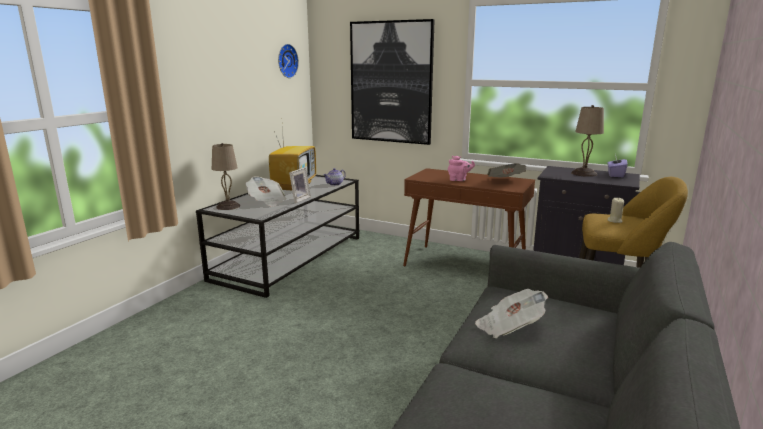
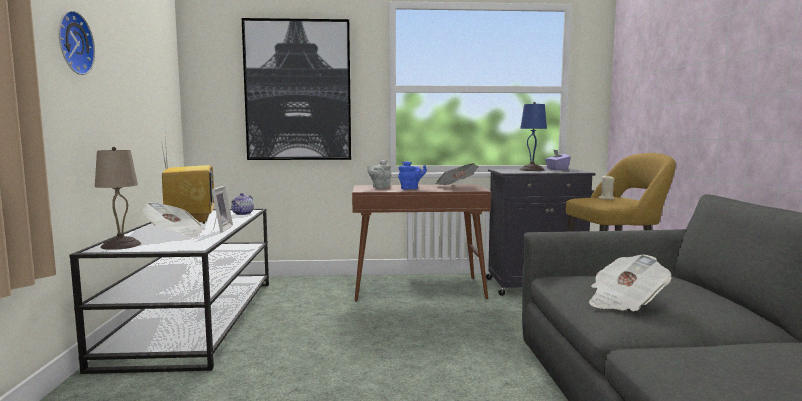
camera: 30 degrees left, 10 degrees down
(286, 61) = (159, 57): wall clock -> wall clock (72, 43)
(438, 175) = (380, 187): none -> grey teapot
(459, 180) = (411, 189): pink teapot -> blue teapot
(584, 173) = (532, 170): beige table lamp -> blue table lamp

